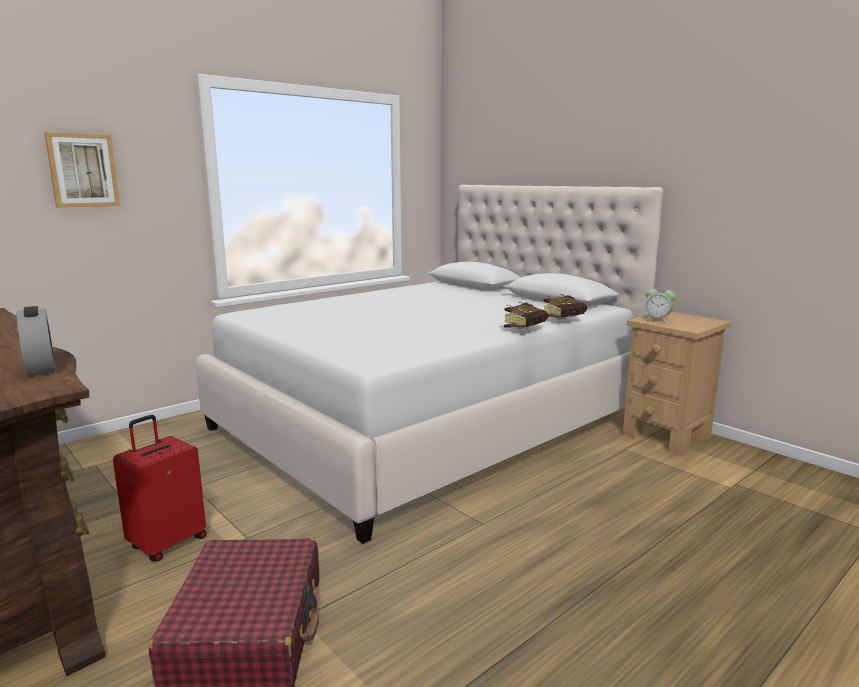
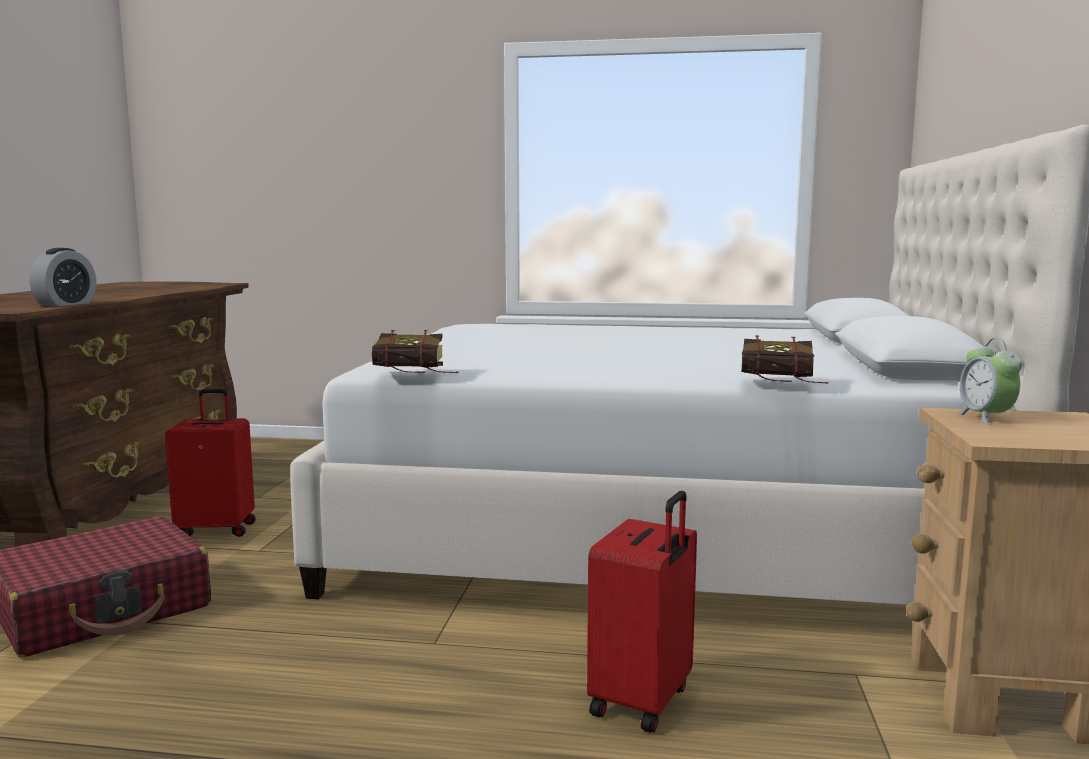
camera: 50 degrees right, 5 degrees down
(83, 170) = (376, 159): picture -> none
(527, 329) = (671, 381): book -> book (417, 375)
(602, 496) = (643, 701): none -> red suitcase

